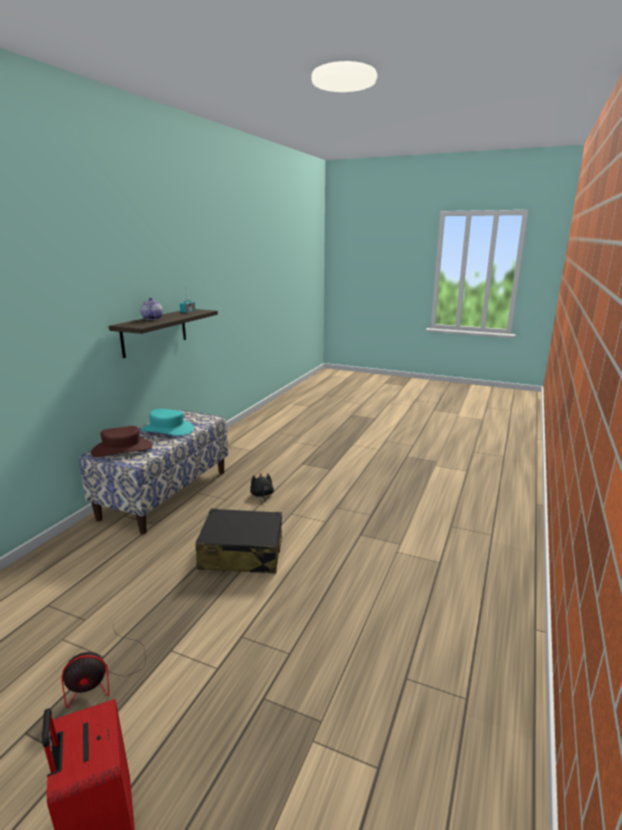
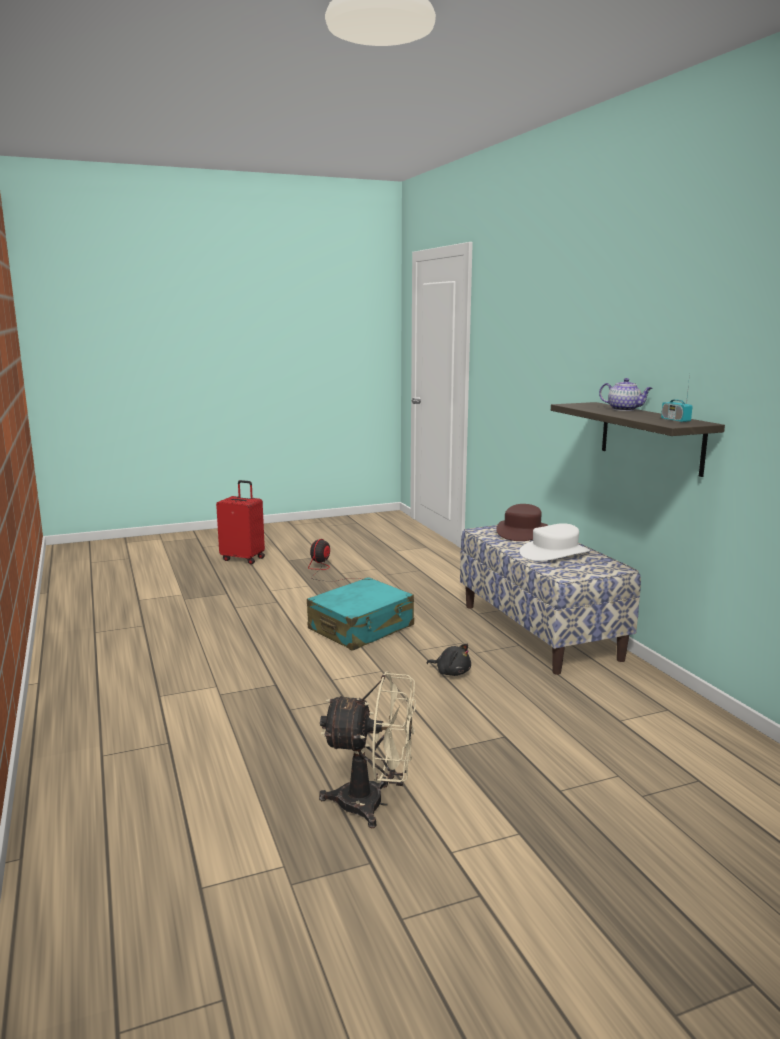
camera: 135 degrees right, 5 degrees down
(167, 429) = (554, 553): turquoise hat -> white hat
(241, 553) = (361, 628): black suitcase -> turquoise suitcase
(385, 467) = (373, 804): none -> beige fan

